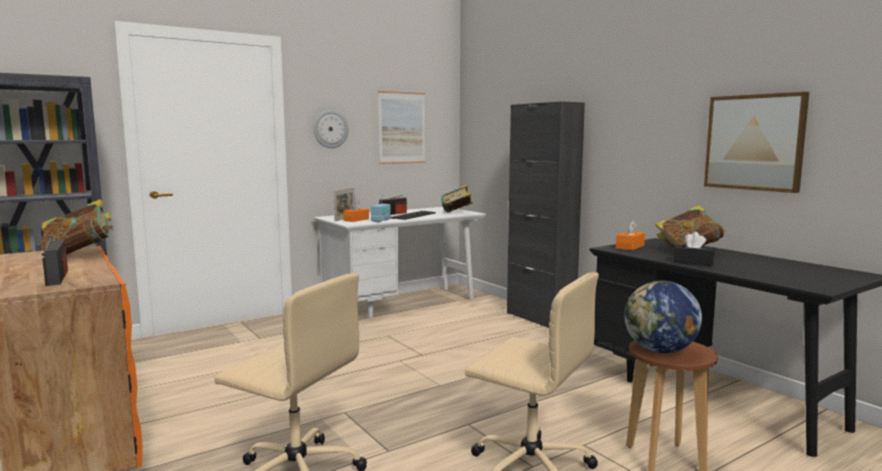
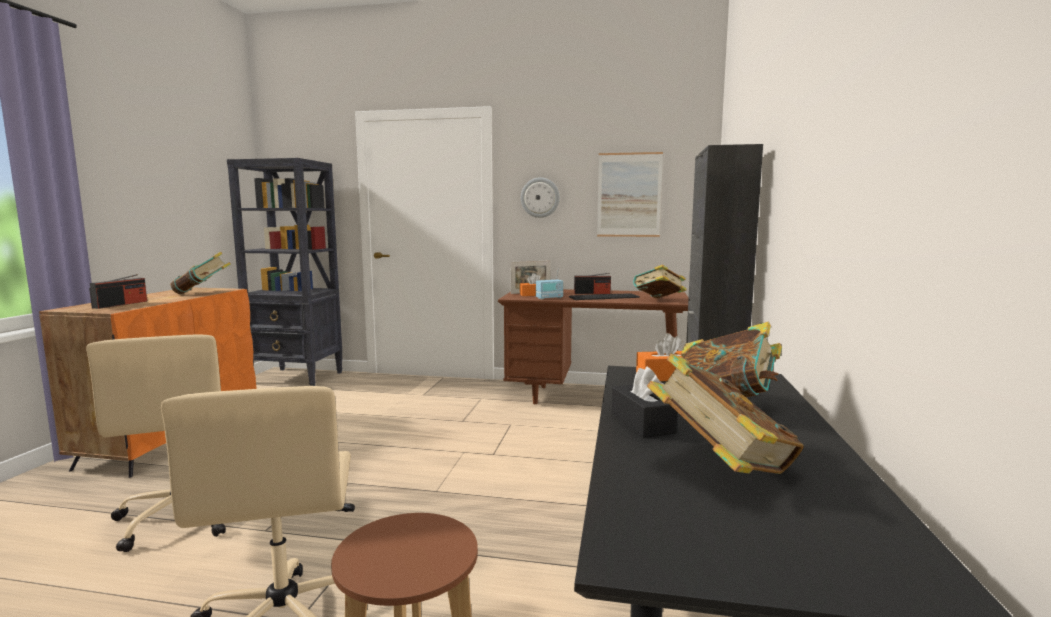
camera: 45 degrees right, 0 degrees up
(402, 304) = (593, 398): white desk -> brown desk
(660, 351) = (389, 542): globe -> none
(754, 142) = (883, 195): picture -> none
(757, 267) = (720, 466): none -> book

